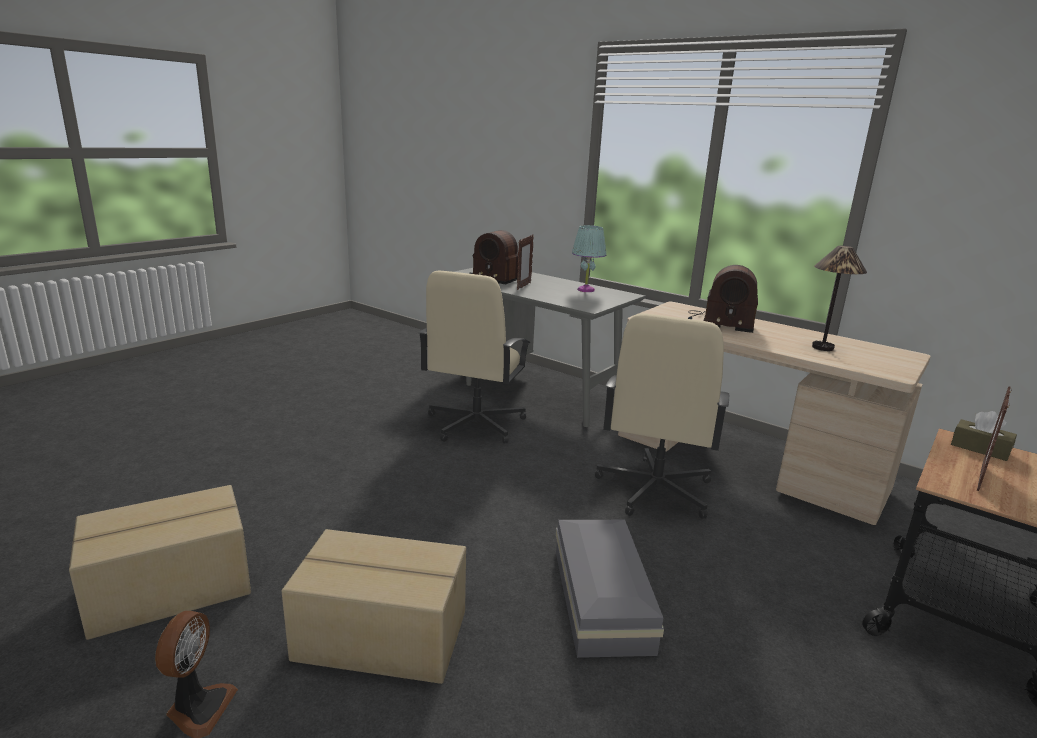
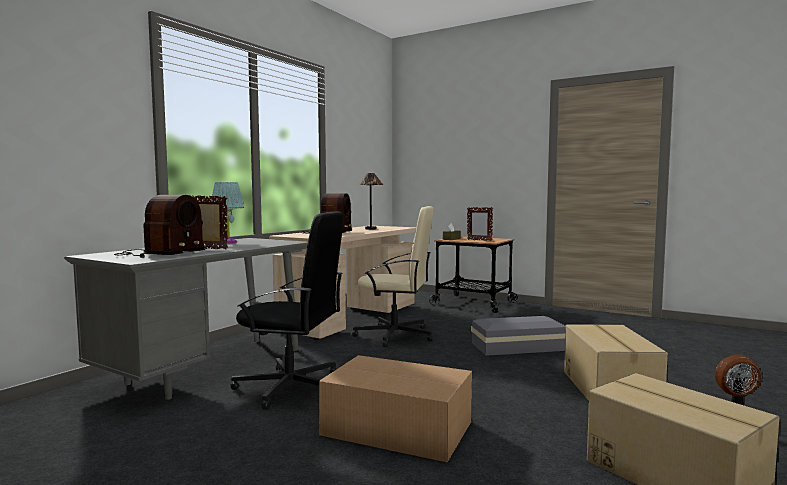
camera: 95 degrees left, 15 degrees down
(365, 463) = (395, 428): none -> cardboard box
(475, 424) = (291, 387): beige office chair -> black office chair

